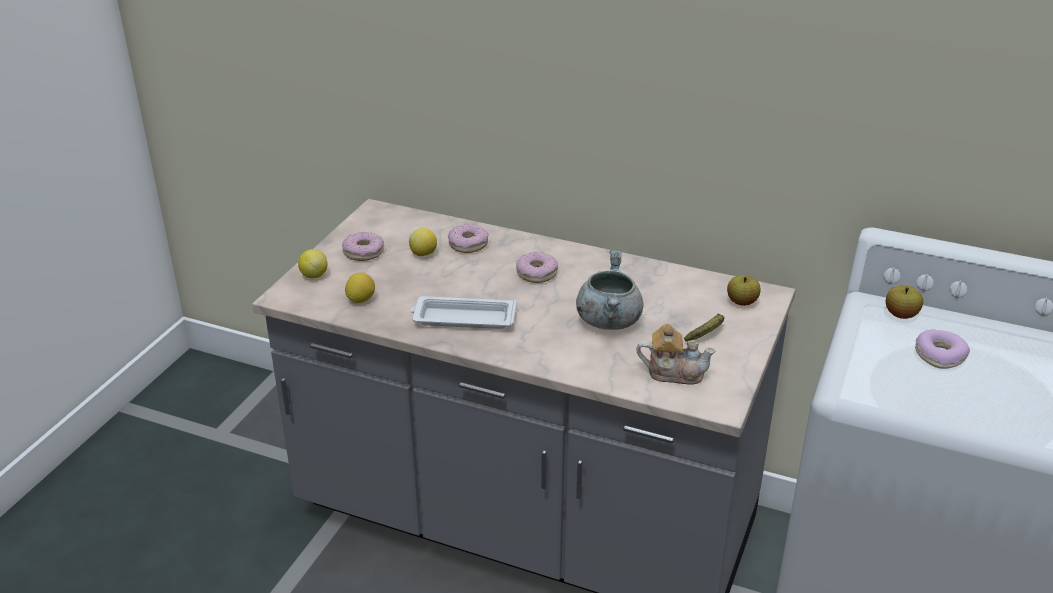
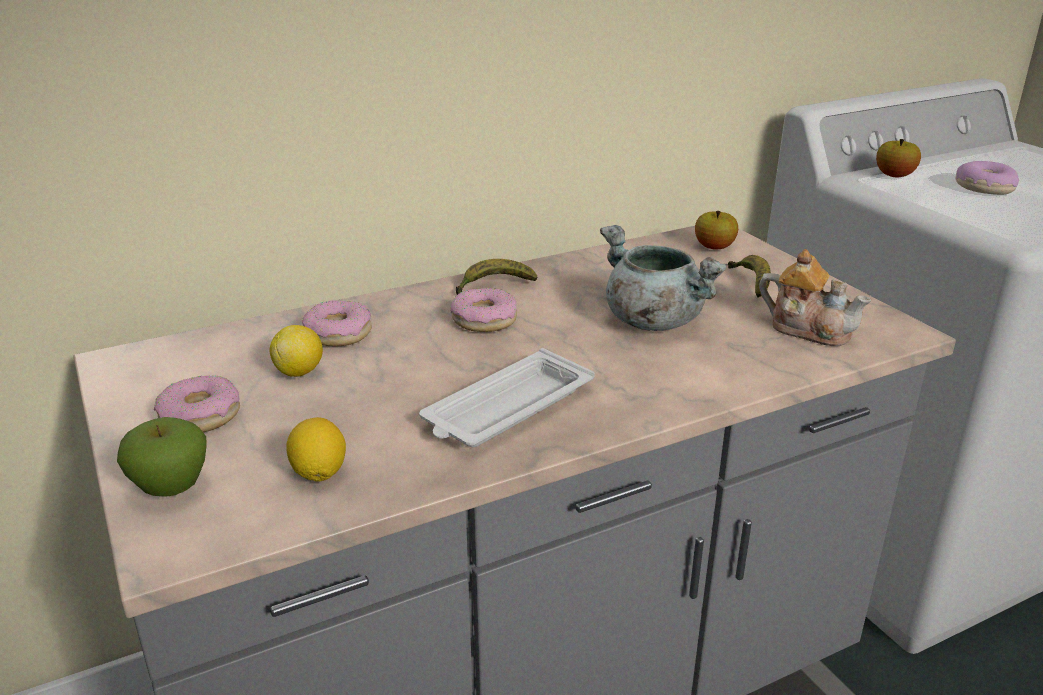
camera: 50 degrees left, 5 degrees down
(314, 275) = (171, 488): lemon -> apple
(577, 258) = (494, 286): none -> banana
(674, 372) = (809, 329): teapot -> teapot turned 75 degrees clockwise

